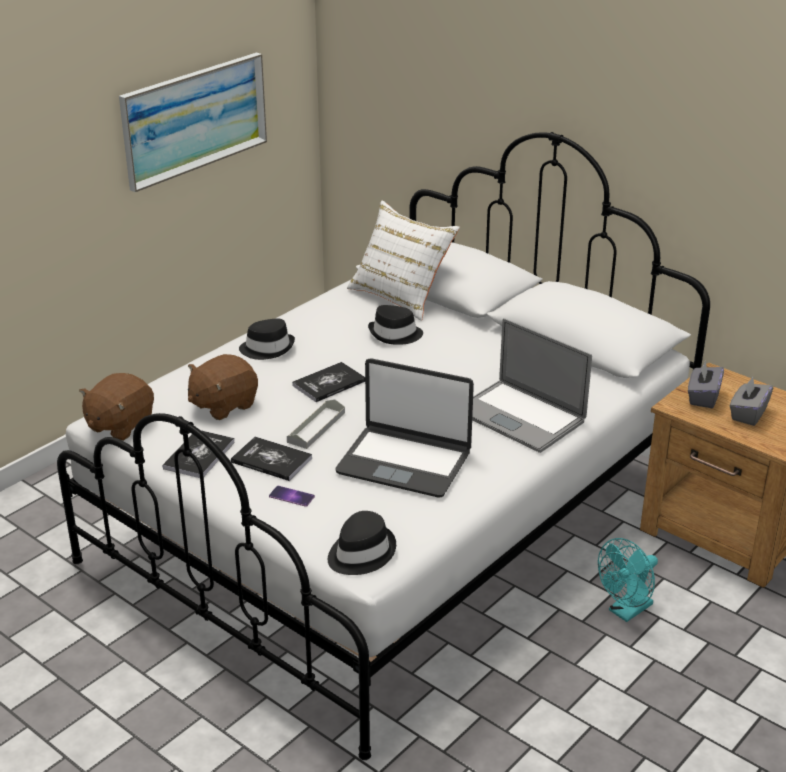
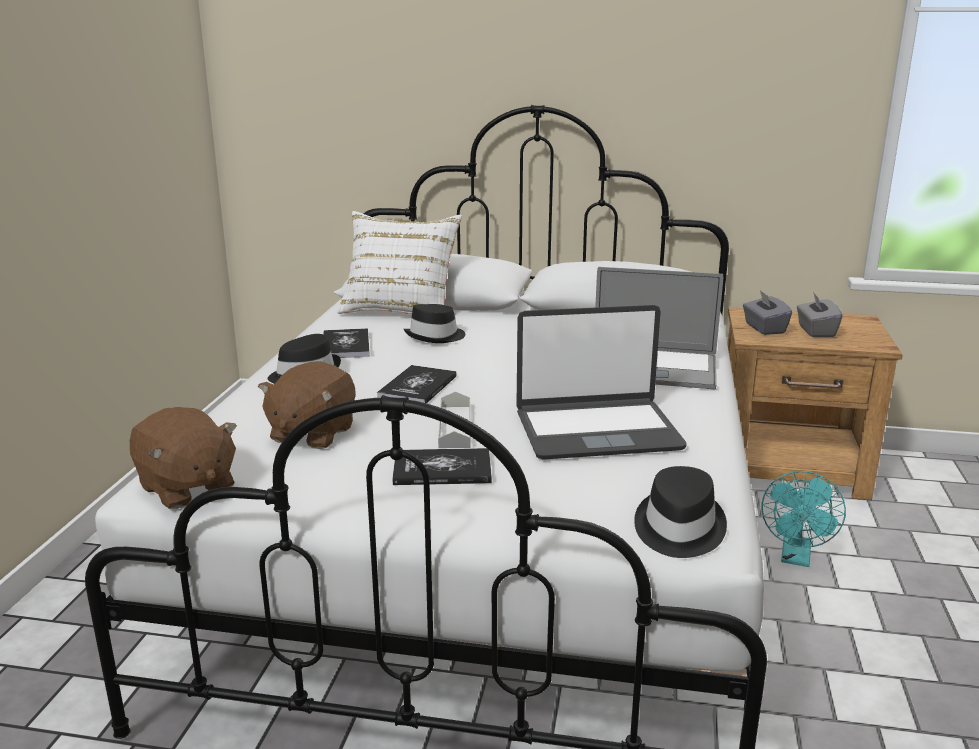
camera: 30 degrees left, 10 degrees down
(119, 425) = (186, 488): brown plush toy -> brown plush toy turned 45 degrees counterclockwise
(194, 119) = (109, 138): picture -> none
(199, 455) = (340, 489): book -> book (346, 345)
(291, 496) = (515, 497): phone -> none

